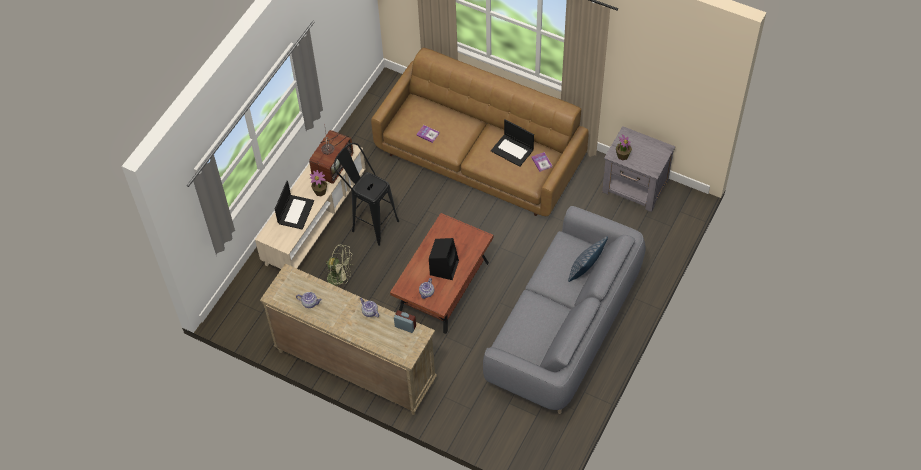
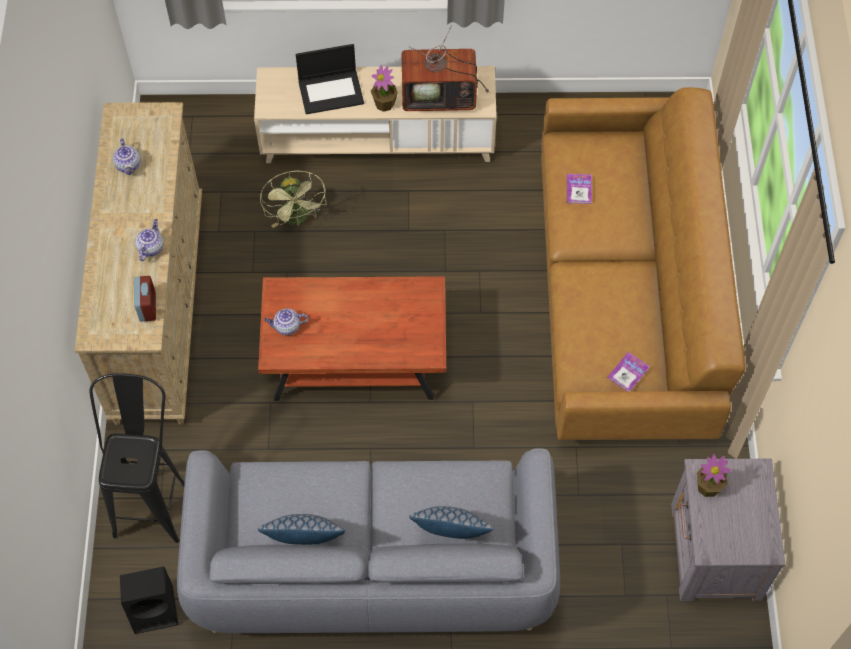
camera: 60 degrees right, 5 degrees up
(369, 223) = (413, 208): black stool -> black stool (153, 498)
(444, 267) = (347, 328): black speaker -> black speaker (155, 608)
(512, 150) = (624, 320): laptop -> none
(555, 332) = (306, 542): none -> pillow

